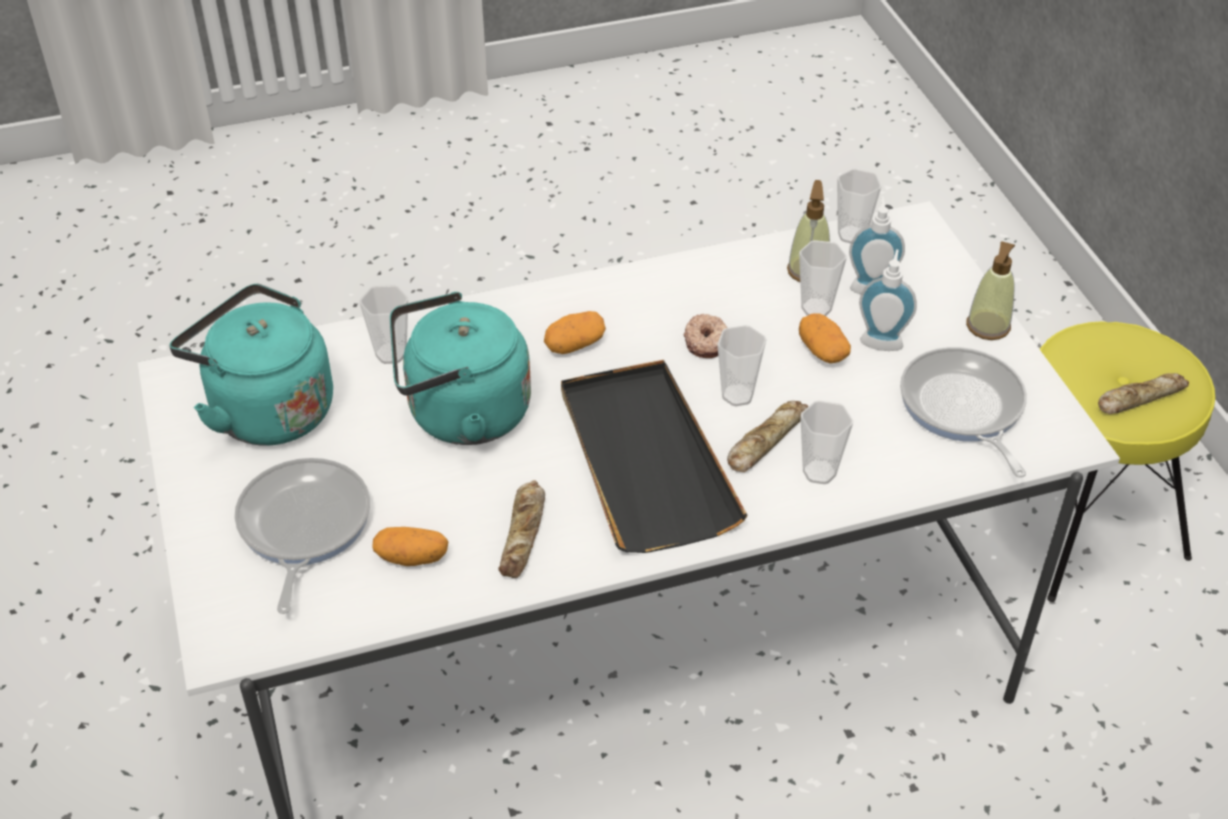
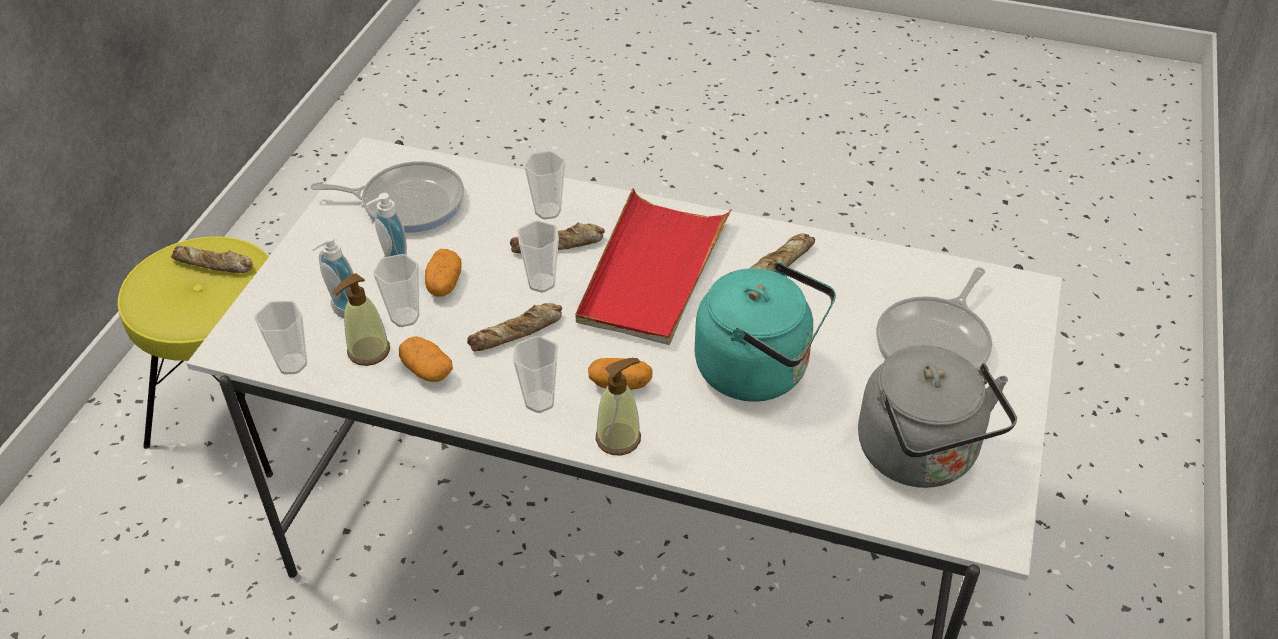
camera: 145 degrees left, 0 degrees up
(266, 409) = (921, 456): turquoise kettle -> grey kettle
(391, 354) = (781, 456): cup -> cup (539, 401)
(412, 557) = (866, 286): potato -> potato (427, 370)
(645, 460) = (652, 272): black tray -> red tray
(707, 342) = (517, 333): donut -> bread
(963, 408) = (407, 202): frying pan -> frying pan turned 105 degrees counterclockwise
(988, 326) = (310, 242): soap dispenser -> soap dispenser (618, 438)

